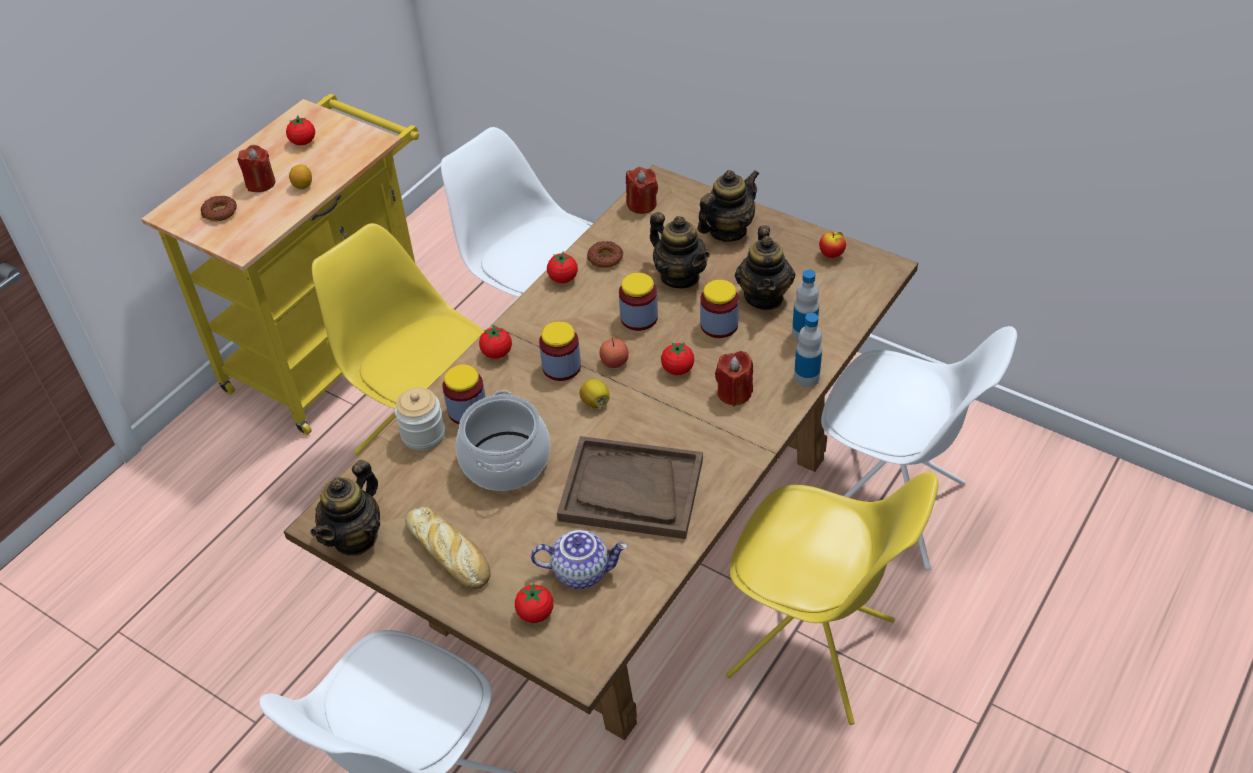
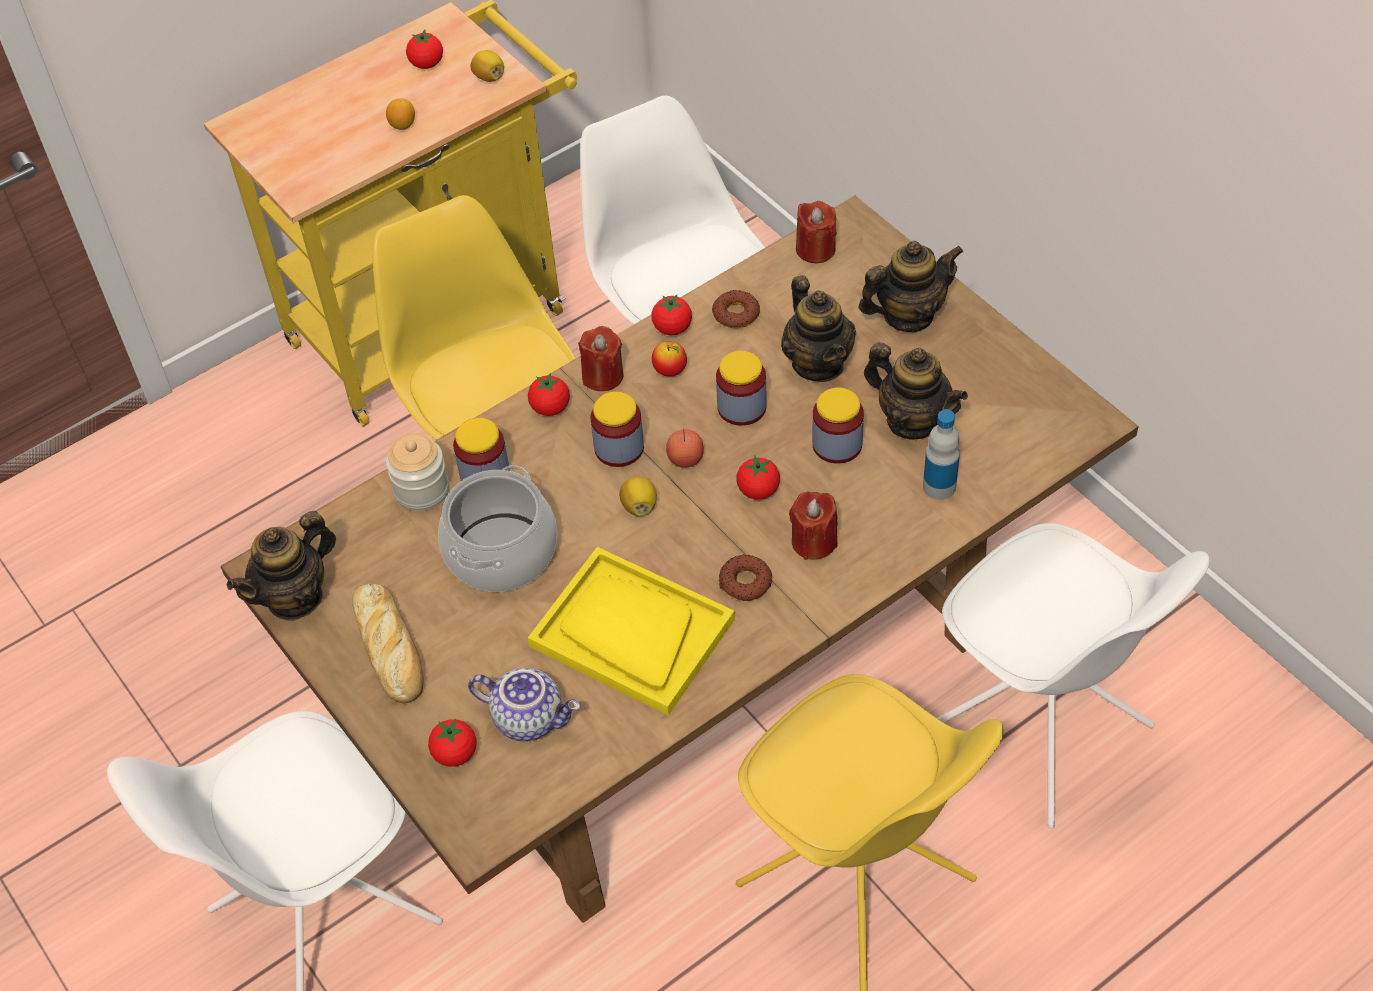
camera: 20 degrees right, 5 degrees up
(220, 212) = (294, 138): donut -> donut (745, 582)
(260, 183) = (355, 109): red candle -> red candle (602, 376)
(355, 141) = (489, 77): none -> lemon
(631, 490) = (631, 633): brown tray -> yellow tray
(764, 296) = (912, 420): teapot -> teapot turned 75 degrees counterclockwise
(806, 377) = (914, 547): bottle -> none
(831, 255) = (1028, 384): apple -> apple (670, 371)

